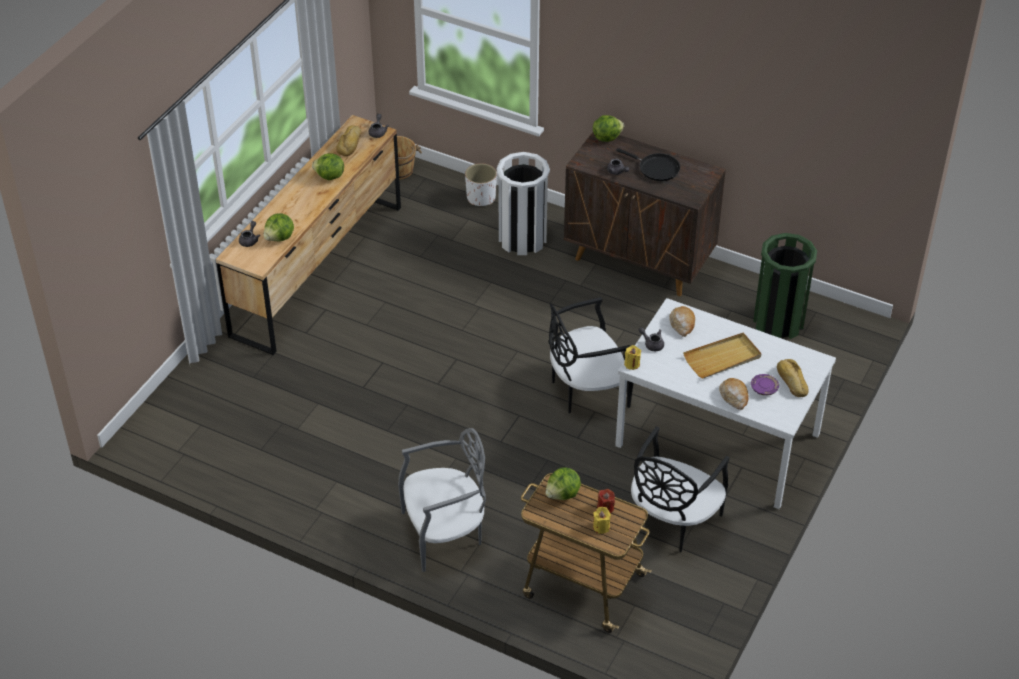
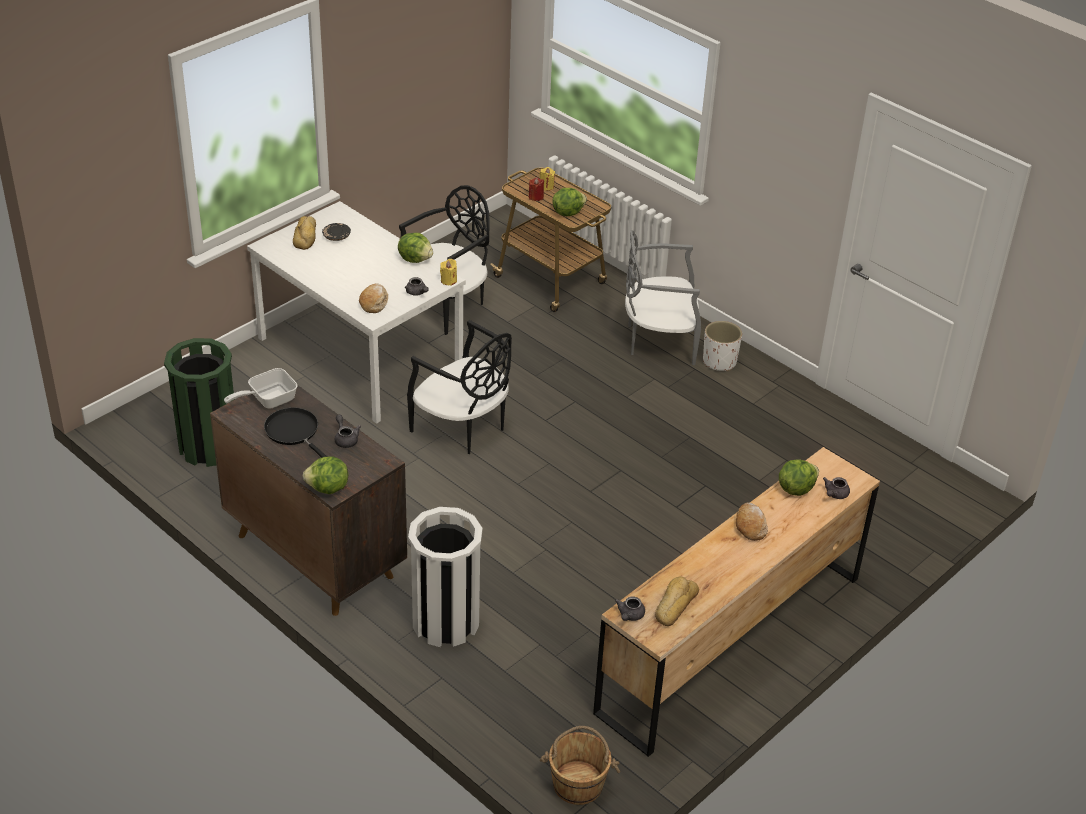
camera: 165 degrees left, 5 degrees down
(329, 176) = (716, 559): lettuce -> lettuce (415, 259)
(481, 198) = (473, 701): white planter -> white planter (719, 362)
(586, 390) = (462, 427): black chair -> black chair turned 45 degrees clockwise
(692, 186) = (267, 400): none -> frying pan
(722, 358) = (356, 267): beige tray -> none
(734, 397) = (369, 236): bread -> bread (750, 526)
(764, 388) = (336, 236): purple plate -> black plate

